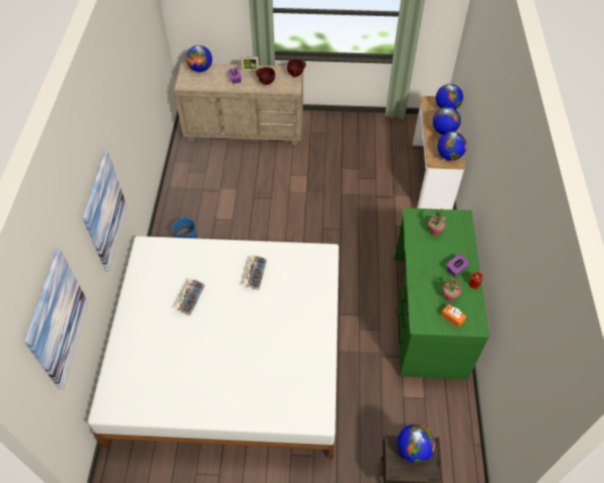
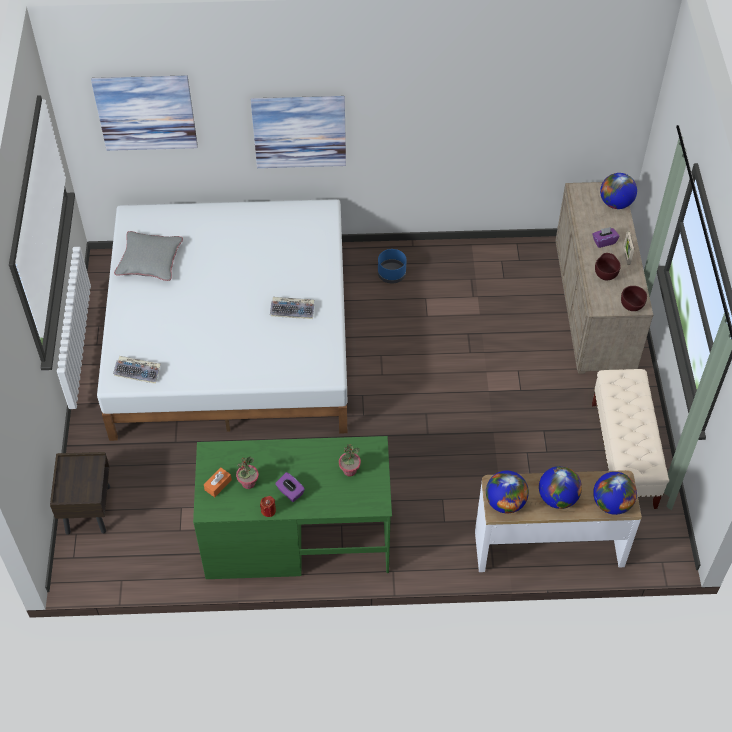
camera: 85 degrees right, 0 degrees up
(173, 388) = (149, 260): none -> grey pillow
(190, 298) = (257, 258): keyboard -> keyboard (138, 372)
(363, 133) = (623, 455): none -> beige bench
(413, 449) = (88, 479): globe -> none

